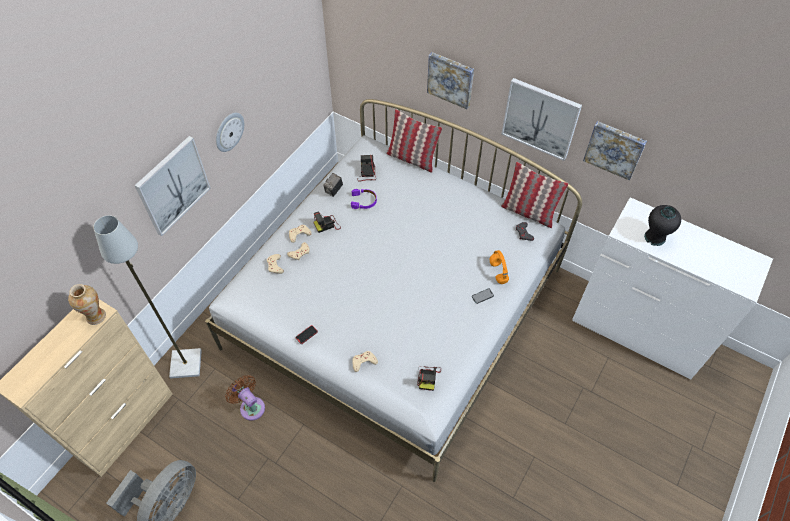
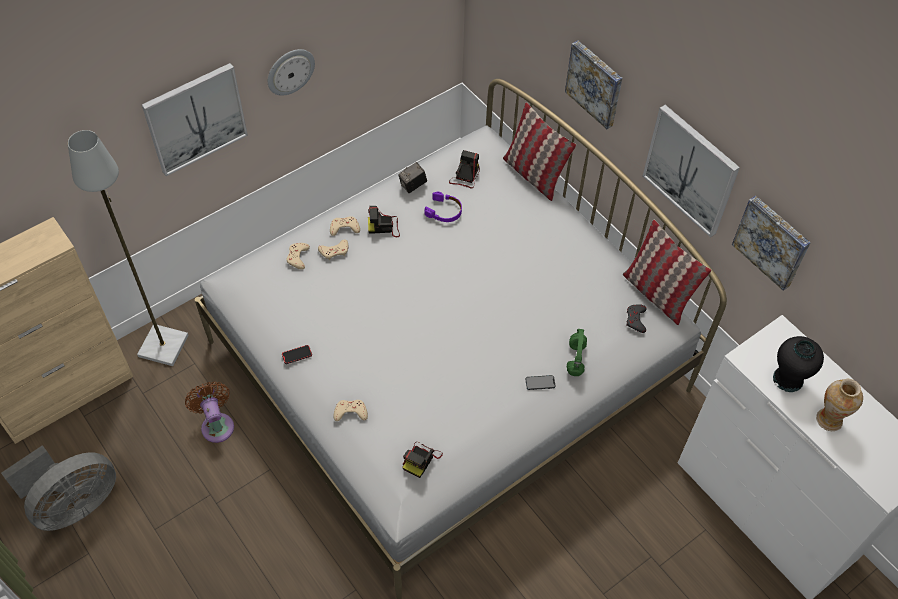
camera: 20 degrees right, 0 degrees up
(96, 316) = (48, 246): vase -> vase (829, 419)
(497, 272) = (575, 358): orange headphones -> green headphones

